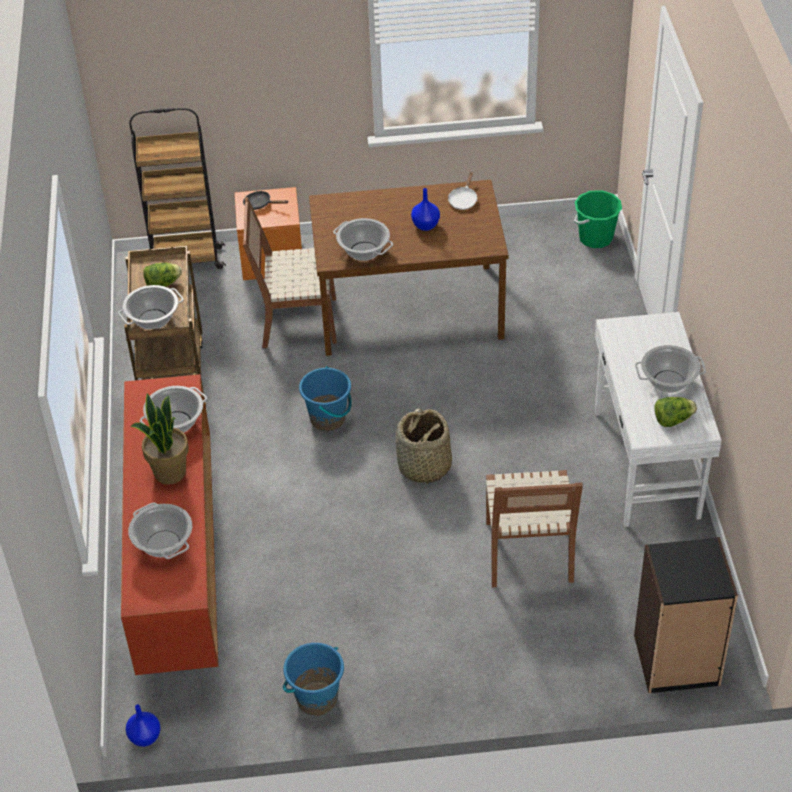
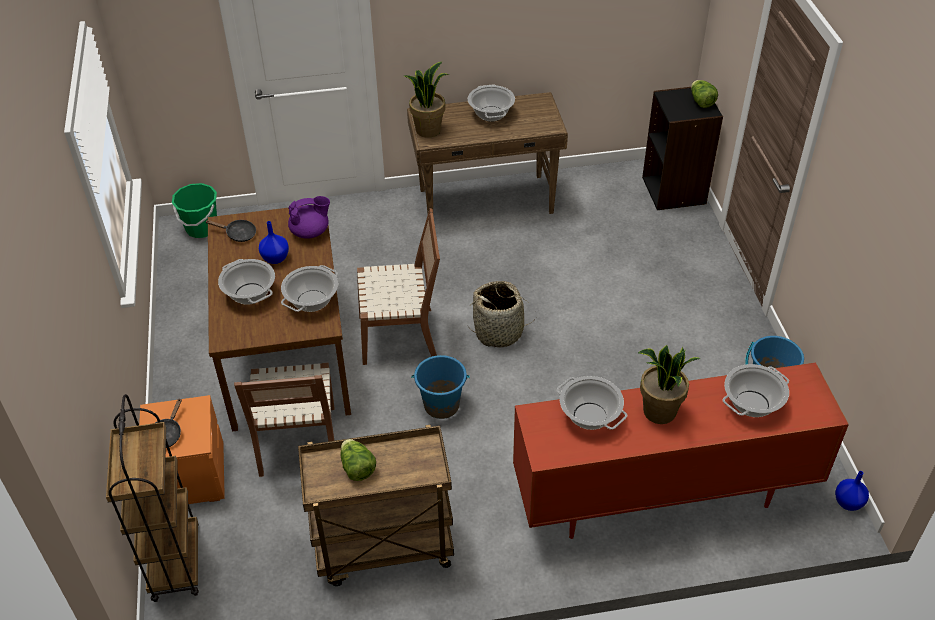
camera: 95 degrees left, 0 degrees up
(153, 319) = (418, 469): cooking pot -> cooking pot (249, 294)
(462, 246) = (311, 232): none -> purple teapot
(463, 200) = (238, 234): white frying pan -> black frying pan
(528, 556) = (592, 265): chair -> chair (402, 337)
(634, 328) = (428, 130): none -> potted plant
(647, 465) = (486, 201): white console table -> brown console table
(673, 420) = (533, 113): lettuce -> lettuce (701, 102)

